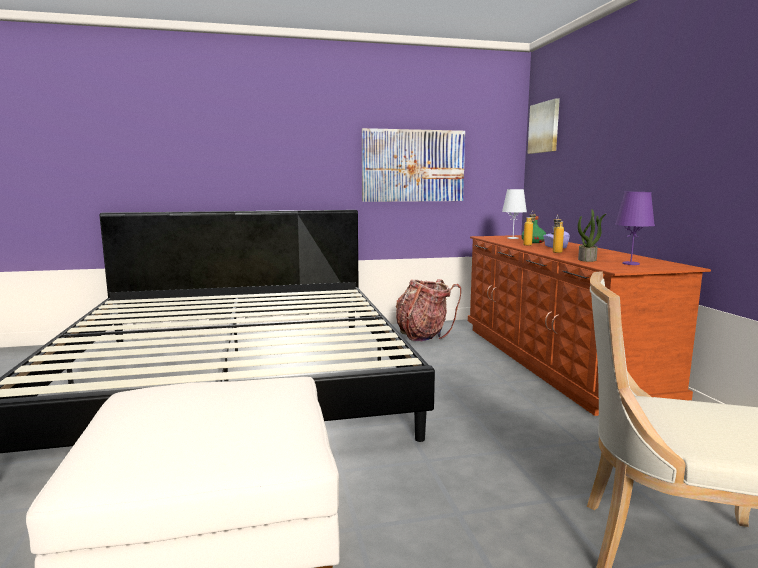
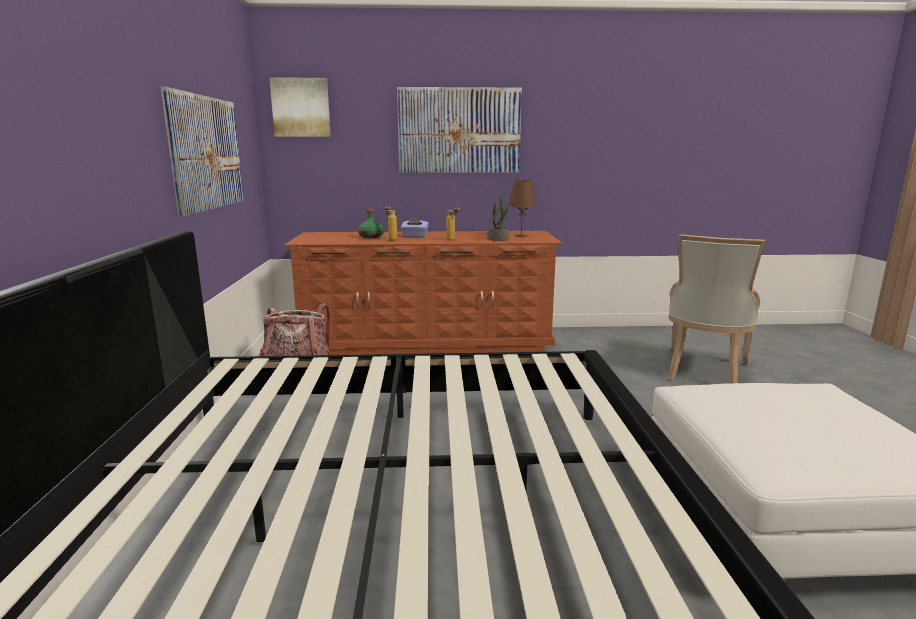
camera: 80 degrees left, 5 degrees up
(512, 238) = (330, 237): white table lamp -> none
(630, 263) = (521, 236): purple table lamp -> brown table lamp
(640, 134) = (459, 130): none -> picture

